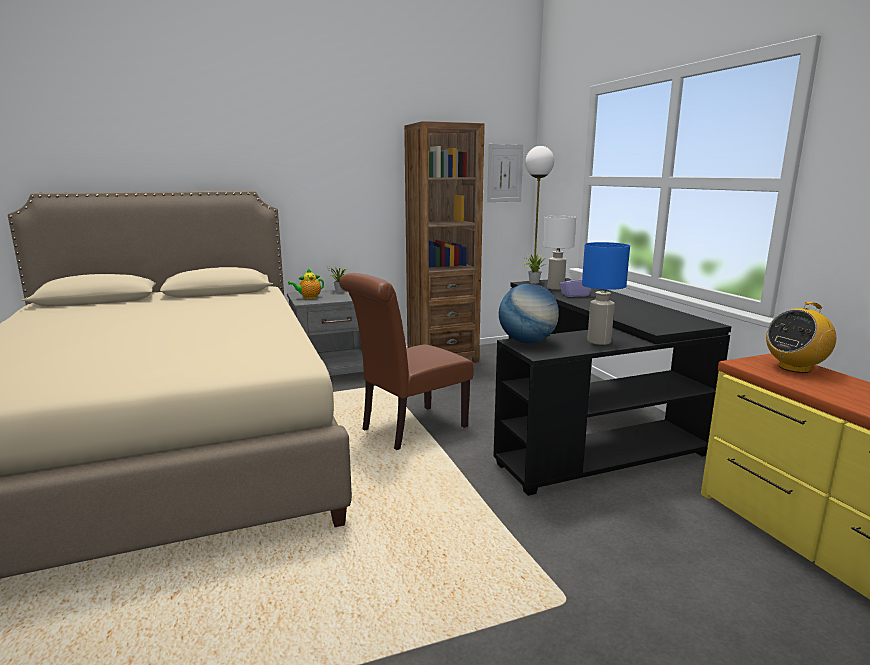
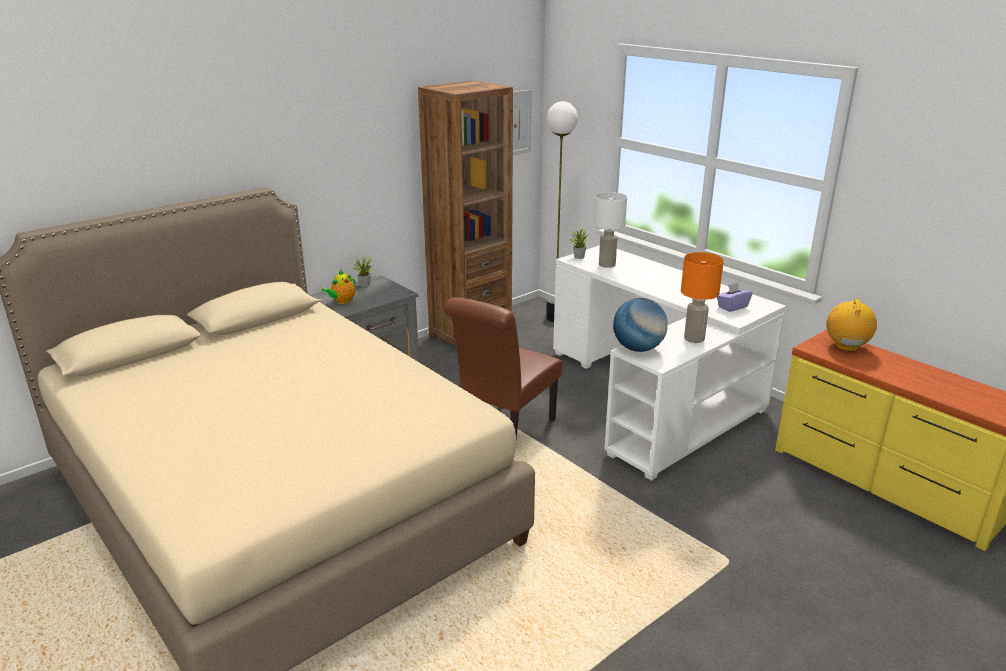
camera: 20 degrees left, 10 degrees up
(575, 295) = (633, 275): purple tissue box -> purple tissue box (732, 307)
(587, 424) = (656, 396): black desk -> white desk
(599, 342) = (694, 339): blue table lamp -> orange table lamp
(794, 368) = (846, 346): radio -> radio turned 150 degrees clockwise

